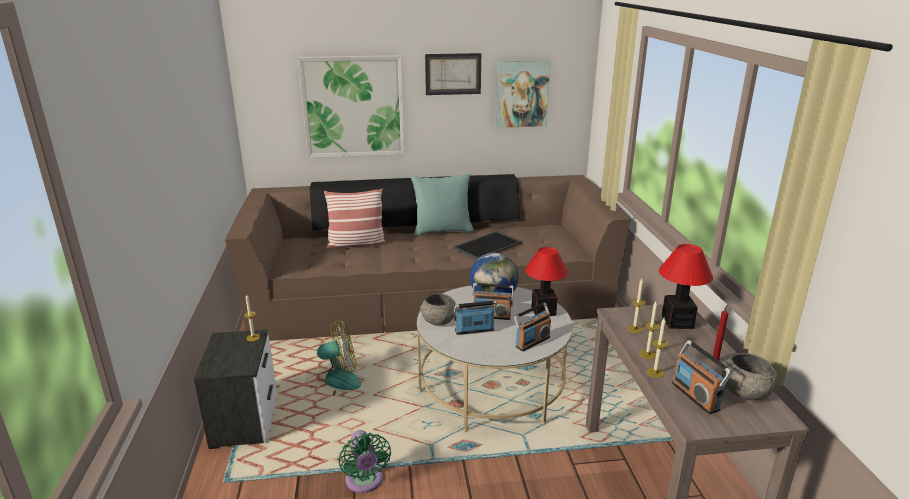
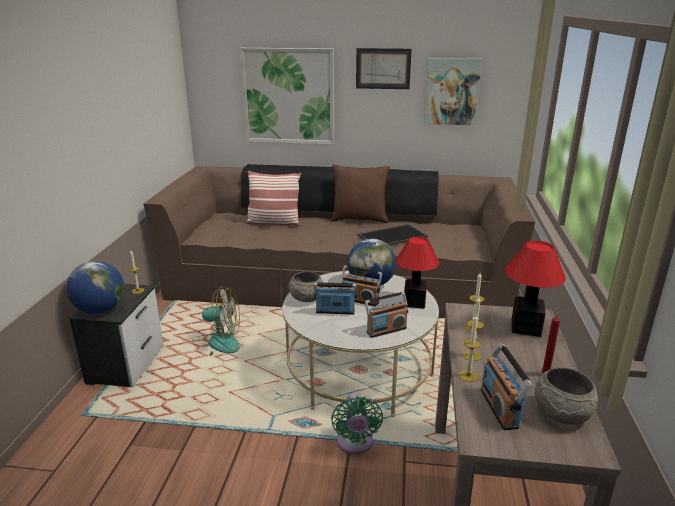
camera: 15 degrees right, 0 degrees up
(224, 364) = (100, 310): none -> globe
(365, 482) = (198, 439): green fan -> green fan (355, 444)
(442, 230) = (359, 219): turquoise pillow -> brown pillow

